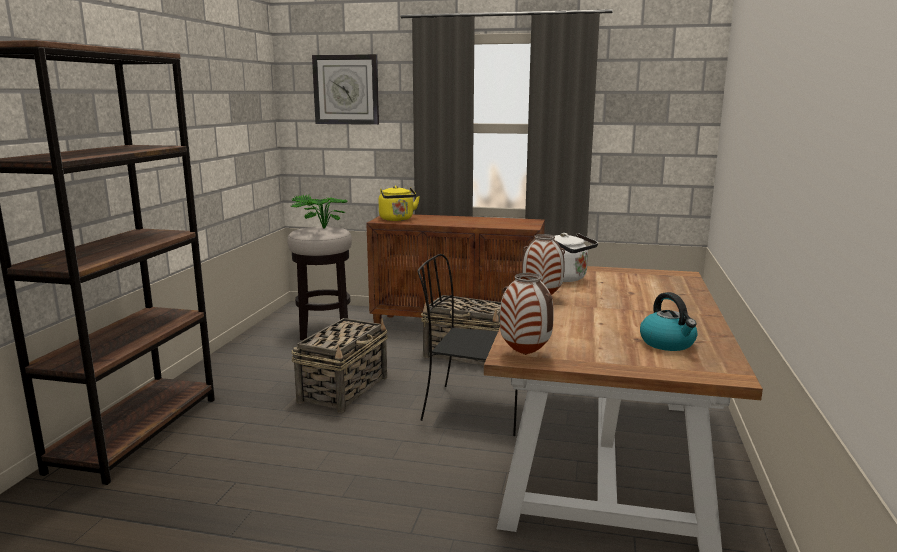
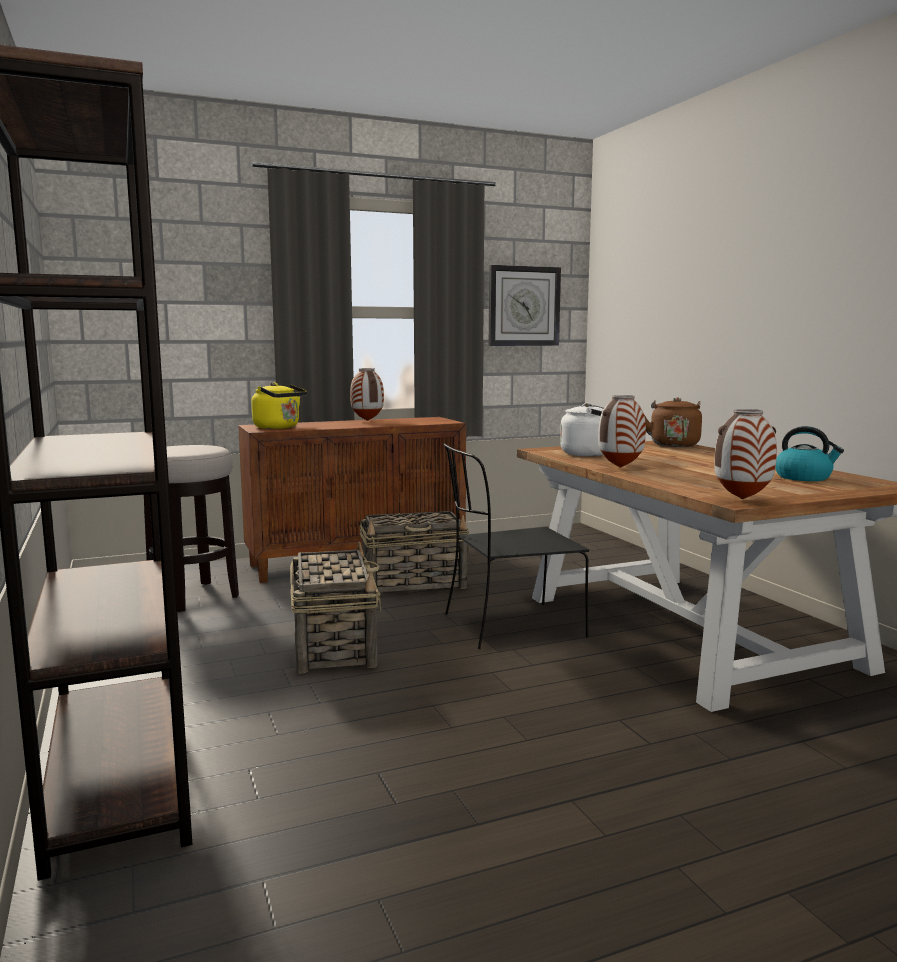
camera: 35 degrees left, 5 degrees down
(320, 228) = (183, 446): potted plant -> none
(346, 90) = (164, 258): wall clock -> wall clock (523, 306)
(475, 218) = (366, 420): none -> vase
(679, 279) = (673, 444): none -> brown kettle

